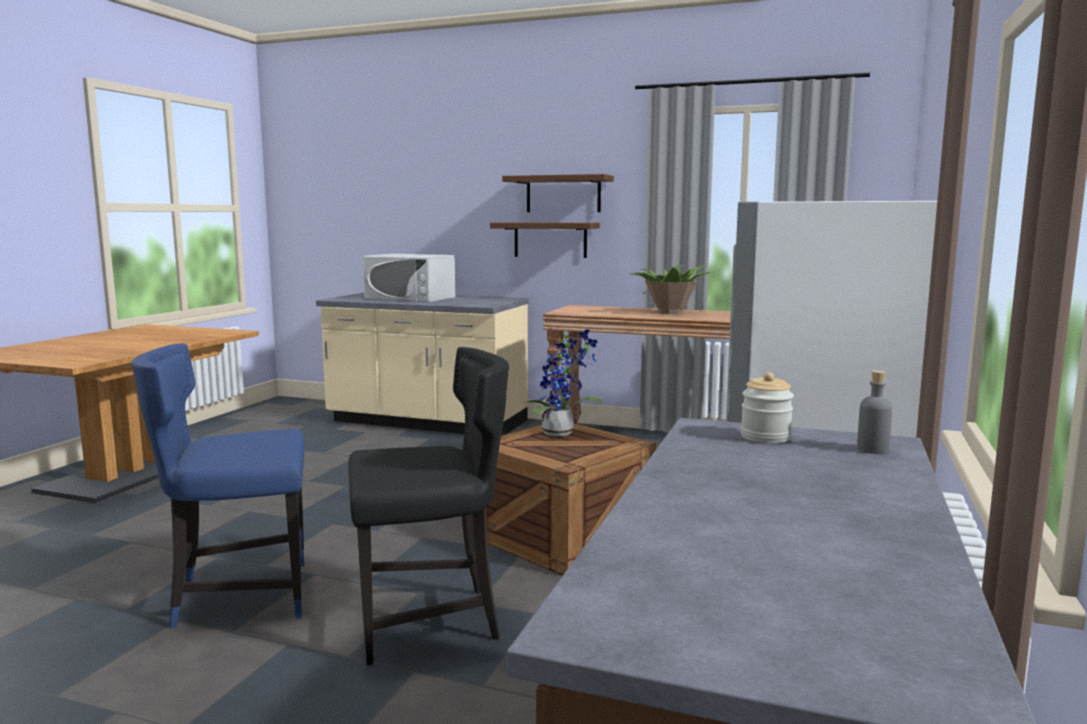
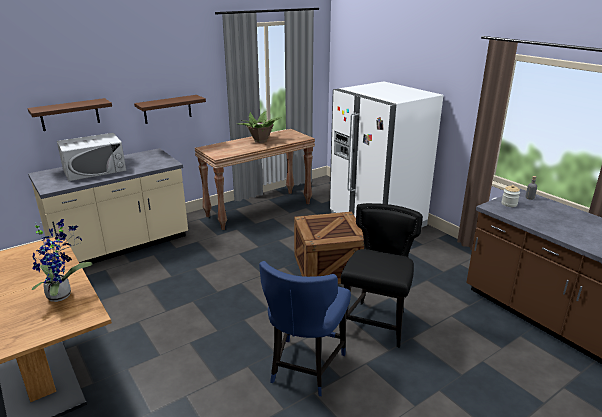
camera: 55 degrees left, 15 degrees up
(562, 433) = (316, 222): potted plant -> potted plant (62, 294)
(563, 194) = (172, 80): brown shelf -> brown shelf (70, 114)

